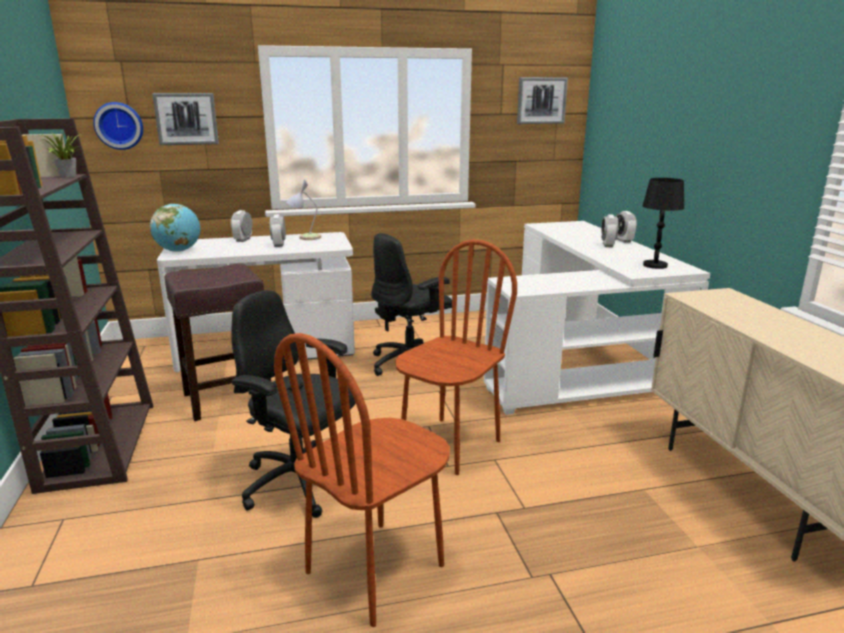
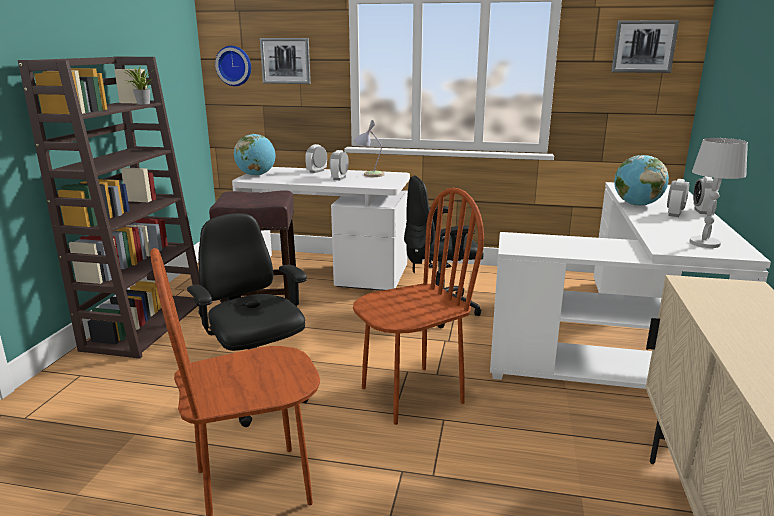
camera: 25 degrees right, 0 degrees up
(572, 240) = (636, 205): none -> globe
(655, 265) = (704, 243): black table lamp -> white table lamp

